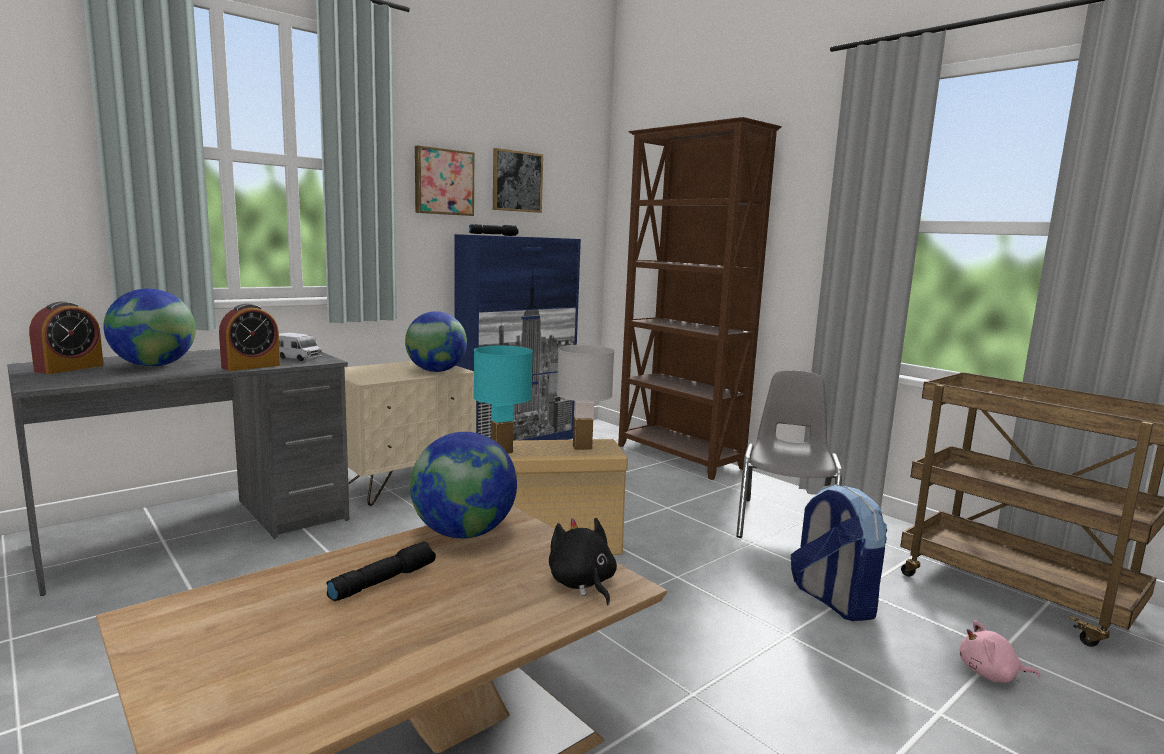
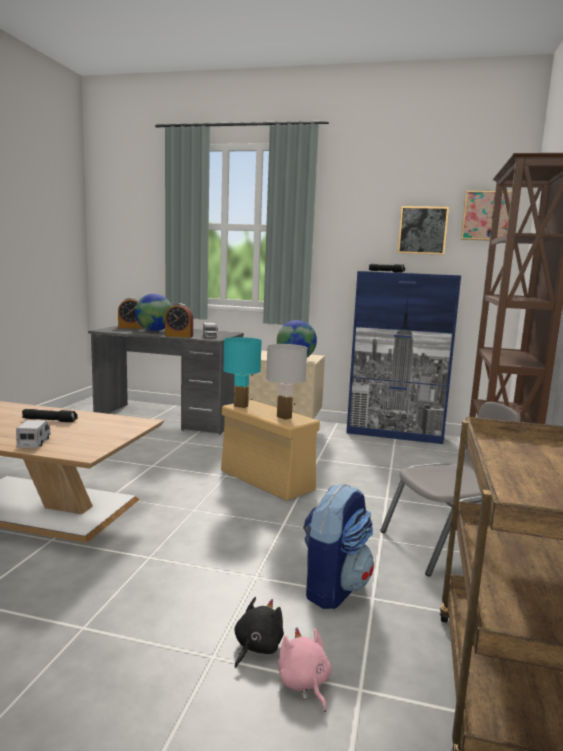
camera: 55 degrees right, 0 degrees up
(443, 182) = (356, 234): picture -> picture (487, 216)
(463, 533) = (113, 420): globe -> none
(512, 617) = (34, 443): none -> toy truck
(582, 584) = (79, 447): black plush toy -> black plush toy (256, 647)

